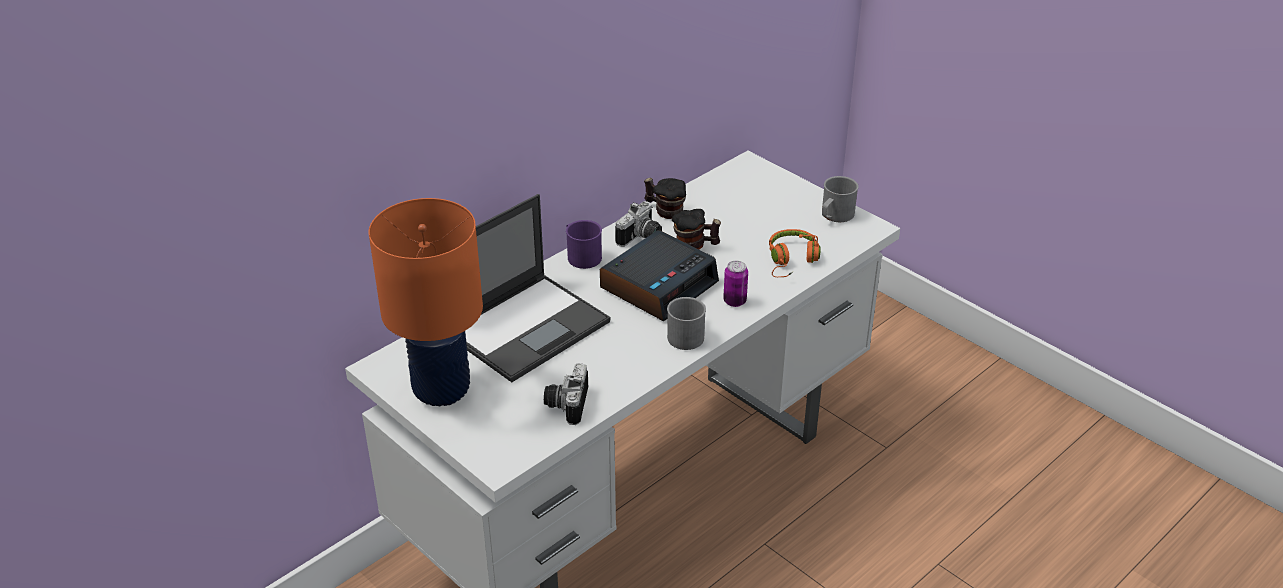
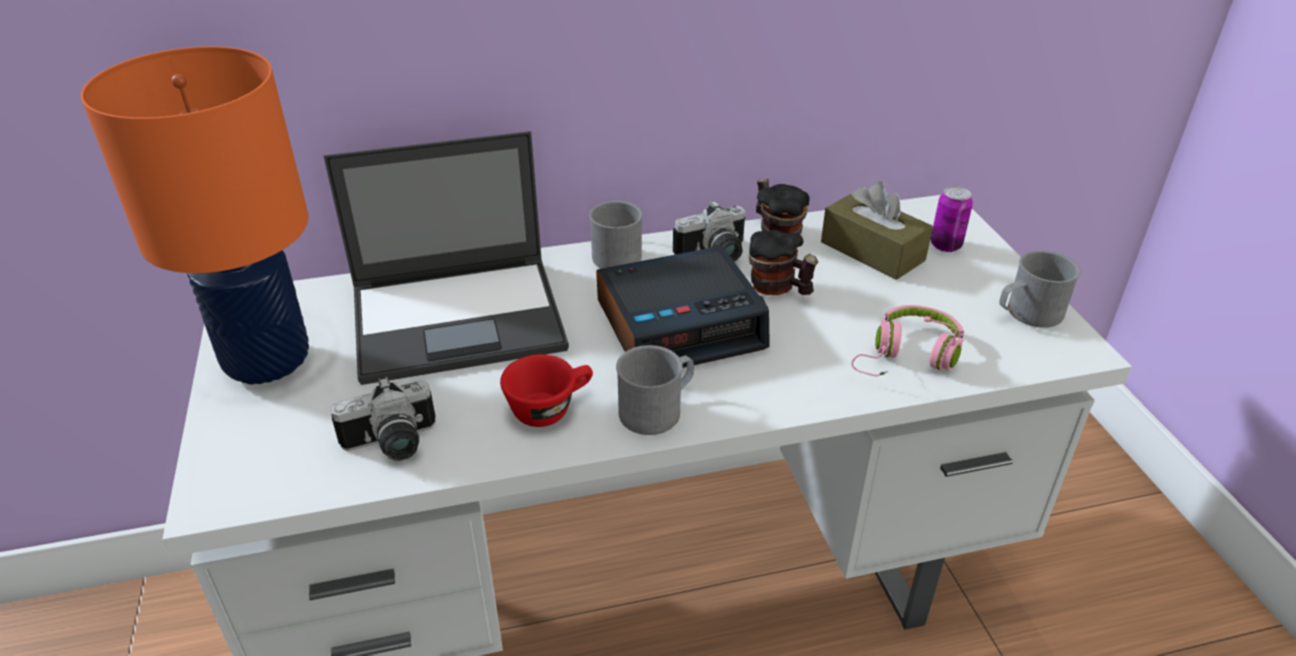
camera: 30 degrees right, 0 degrees up
(565, 404) = (392, 445): camera -> camera turned 150 degrees counterclockwise
(581, 255) = (616, 253): purple mug -> grey mug
(630, 354) = (550, 408): none -> red cup
(729, 205) = (872, 251): none -> brown tissue box
(734, 301) = (770, 386): can -> can (945, 245)
(791, 260) = (908, 356): orange headphones -> pink headphones

